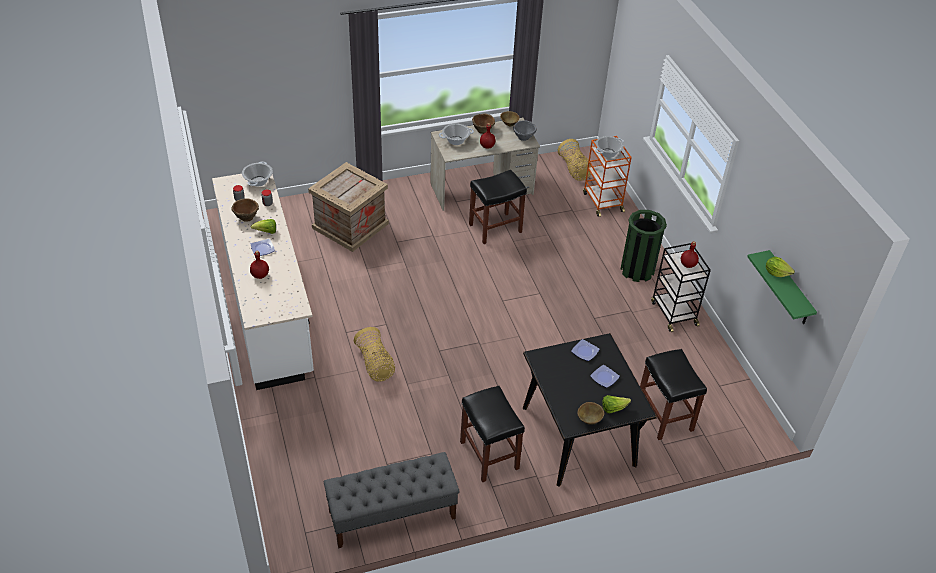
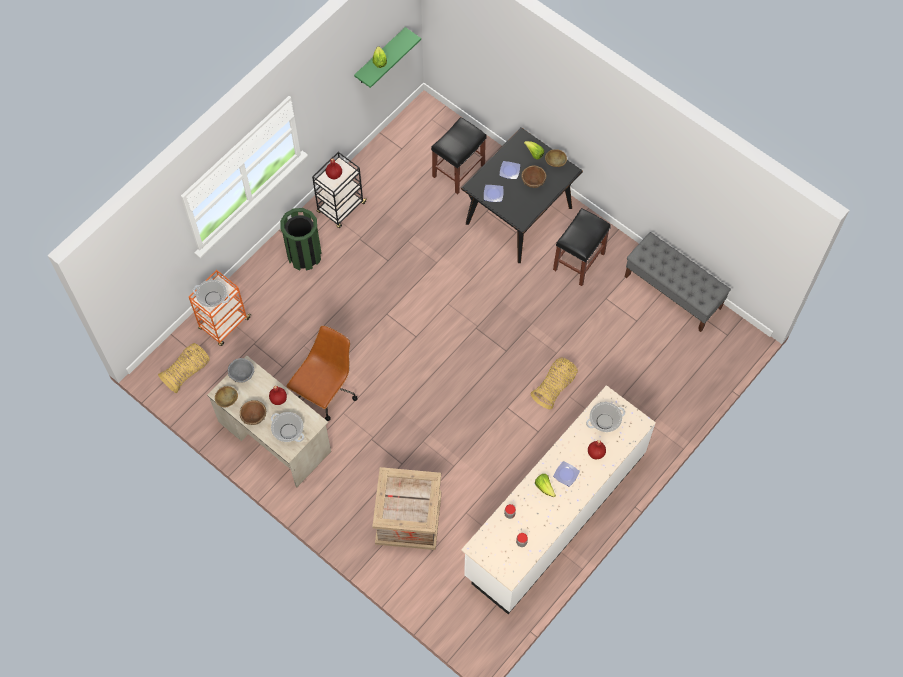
camera: 120 degrees left, 20 degrees up
(246, 217) = (539, 518): brown bowl -> brown bowl (533, 183)
(258, 181) = (486, 546): cooking pot -> cooking pot (604, 421)
(494, 228) = (326, 393): black stool -> brown office chair

